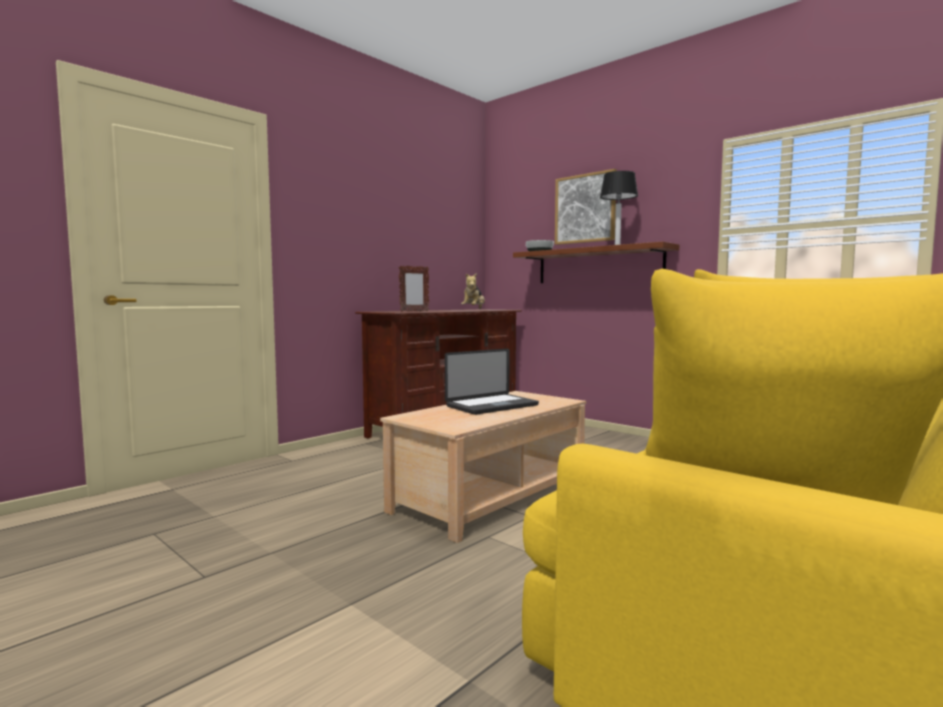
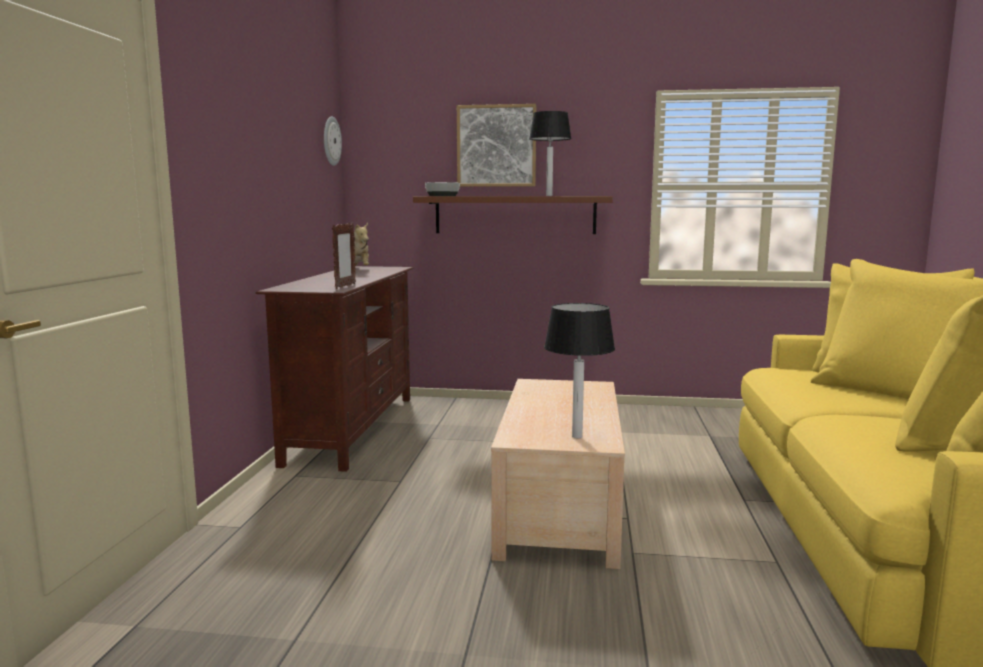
camera: 35 degrees left, 5 degrees up
(450, 422) = (576, 436): none -> table lamp
(466, 216) = (331, 141): none -> wall clock
(492, 406) = (555, 405): laptop -> none

